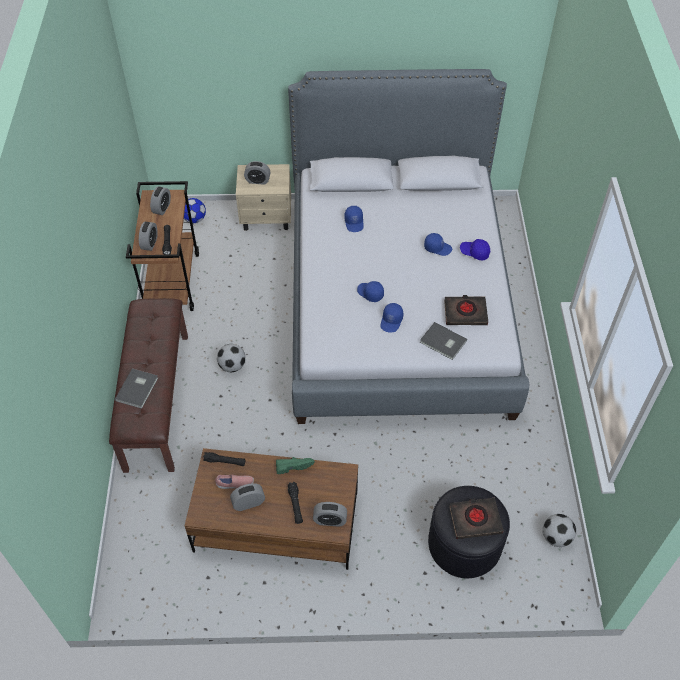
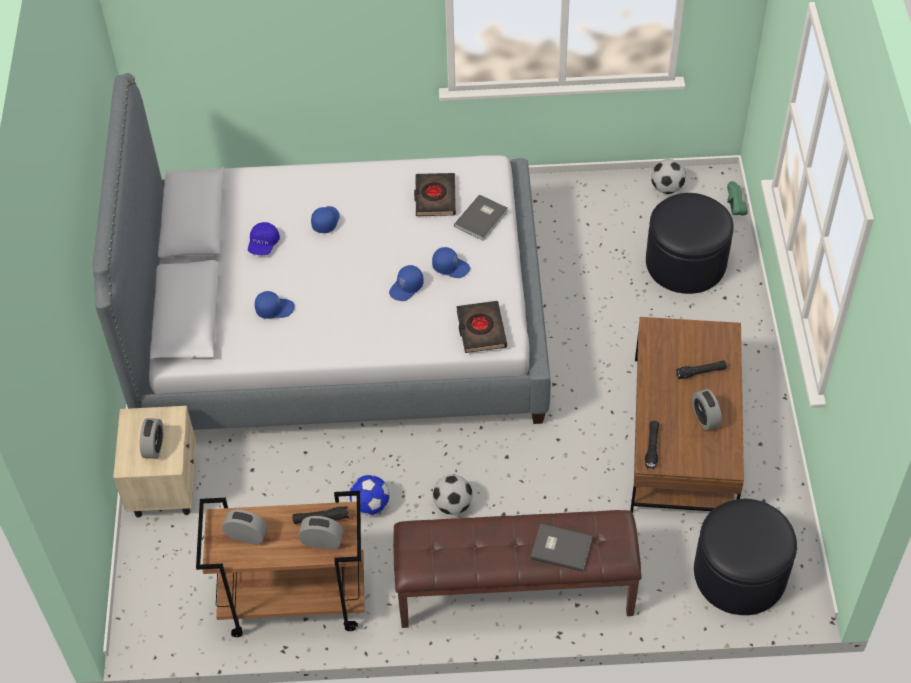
camera: 90 degrees left, 0 degrees up
(143, 550) = (740, 574): none -> black ottoman
(194, 219) = (158, 586): football -> football (370, 505)
(235, 484) = (682, 433): pink shoe -> none
(294, 465) = (649, 377): green shoe -> green shoe (732, 204)
(330, 520) = (715, 339): alarm clock -> none
(474, 253) = (335, 186): blue cap -> blue cap (263, 244)
(475, 520) = (695, 216): black book -> black book (481, 329)

